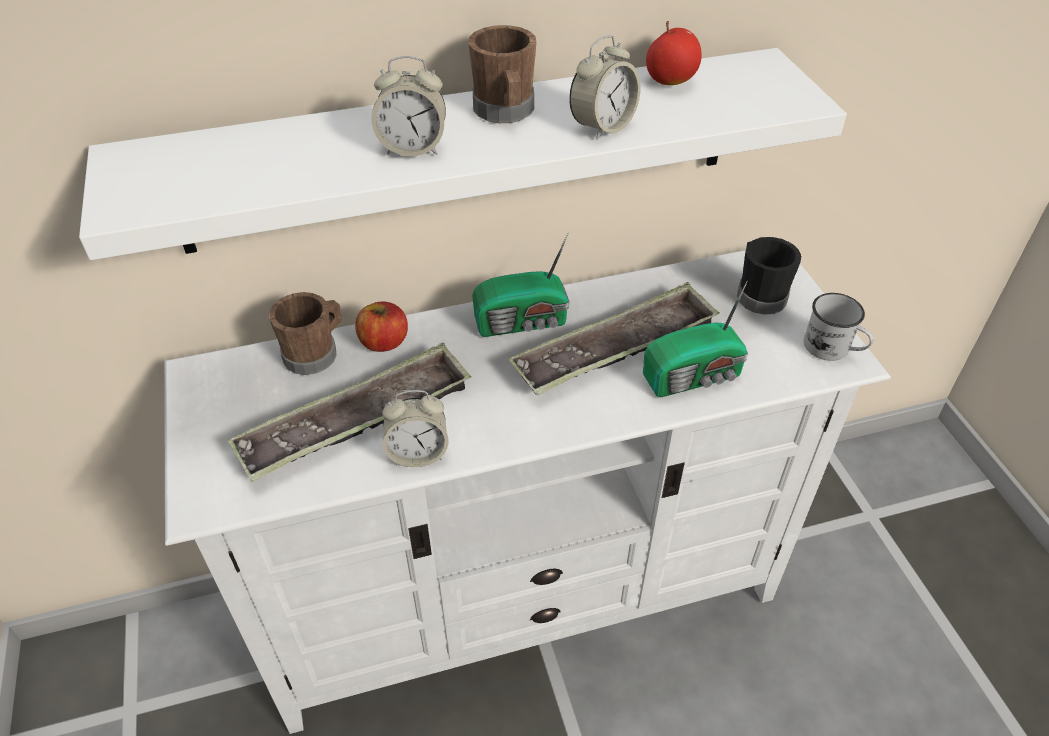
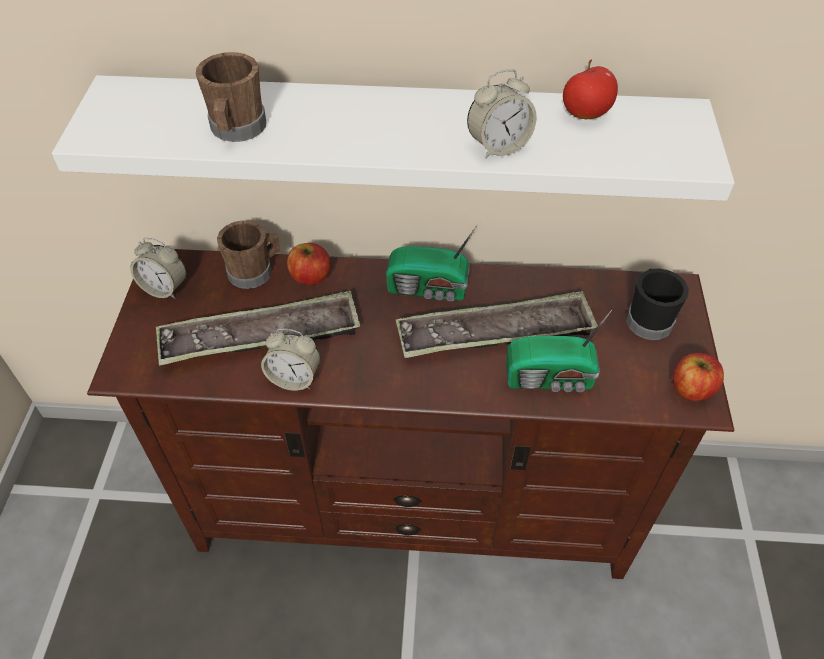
camera: 20 degrees right, 5 degrees up
(413, 148) = (330, 132): alarm clock -> alarm clock (165, 288)
(505, 112) = (423, 114): brown mug -> brown mug (237, 130)
(525, 597) = (413, 506): white tv stand -> brown tv stand
(833, 349) = (691, 388): white mug -> apple

